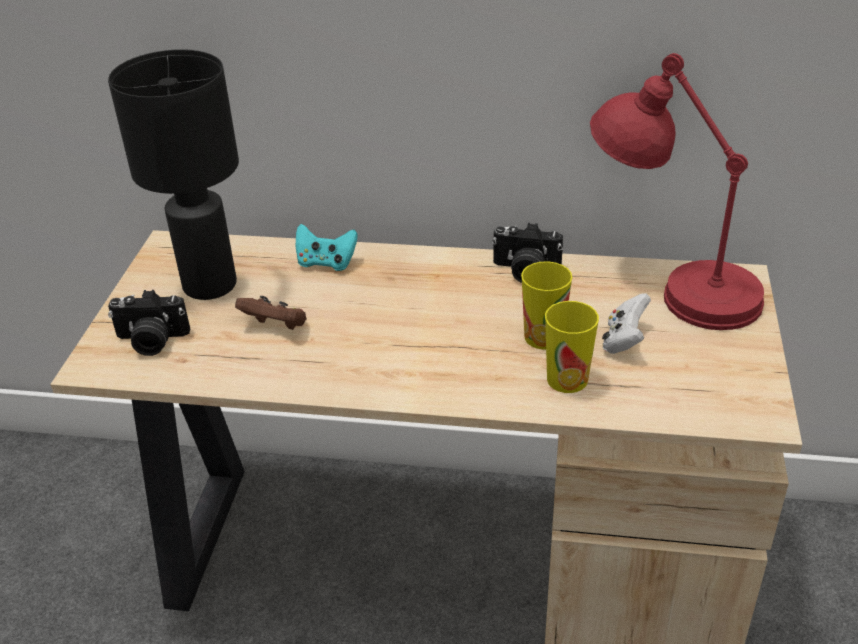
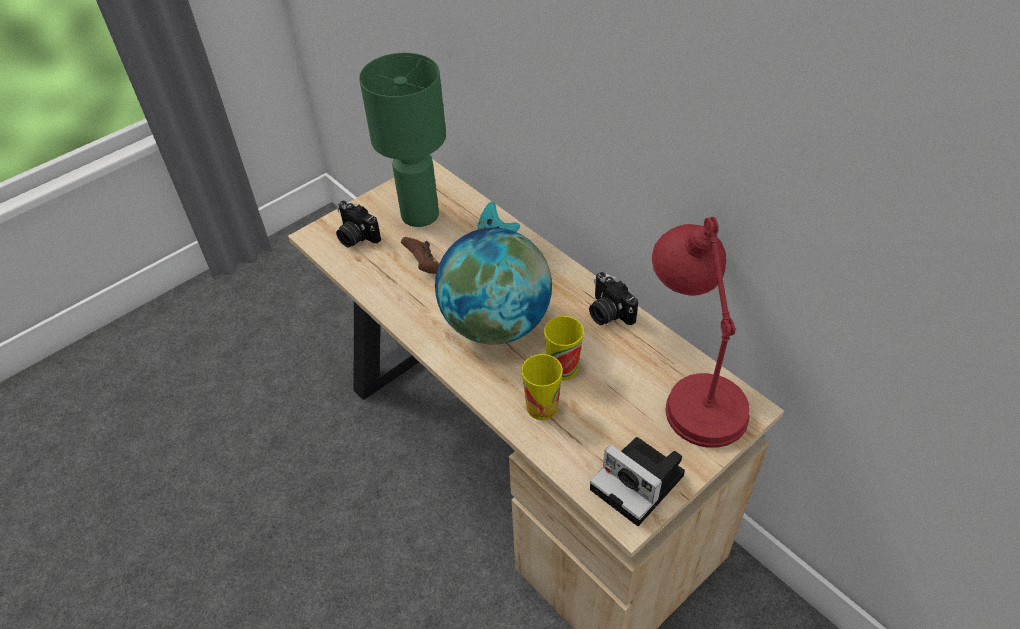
camera: 40 degrees right, 10 degrees up
(211, 285) = (420, 216): black table lamp -> green table lamp
(427, 336) = (496, 324): none -> globe
(624, 341) = (609, 404): white game controller -> none
(735, 385) = (640, 483): none -> camera

